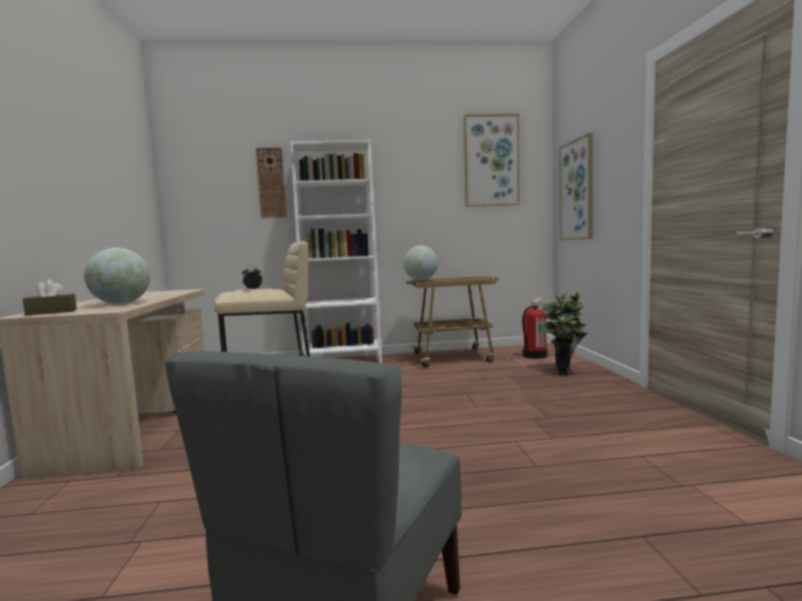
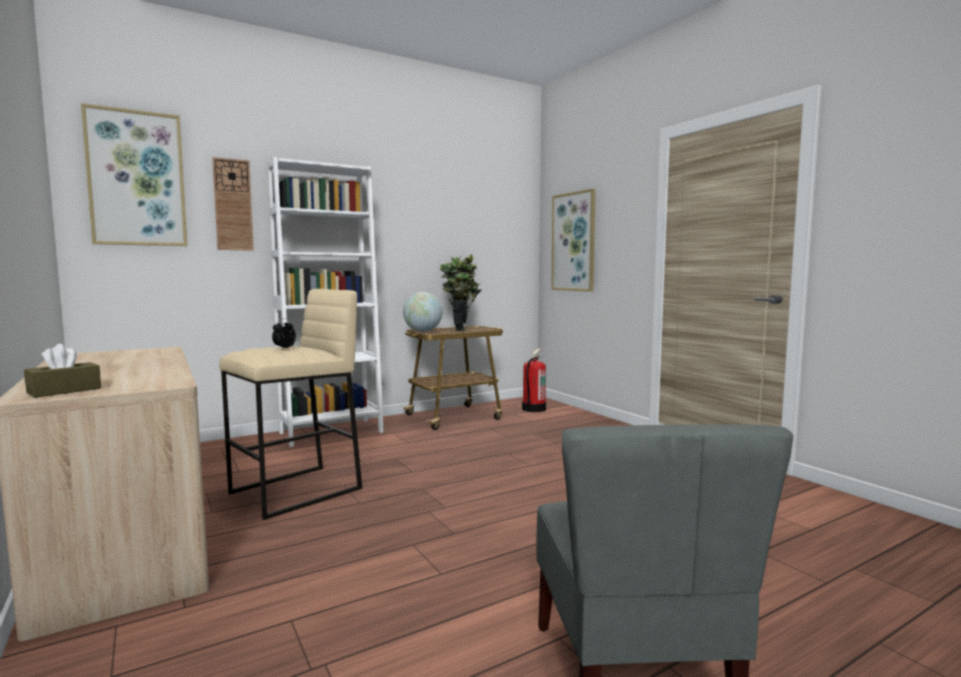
camera: 25 degrees left, 0 degrees up
(121, 304) = (137, 373): globe -> none
(491, 161) = (485, 202): picture -> picture (137, 179)
(565, 371) = (576, 422): potted plant -> potted plant (461, 329)

